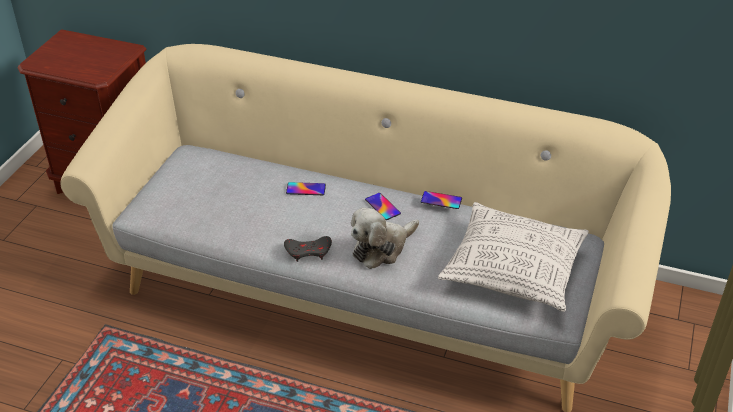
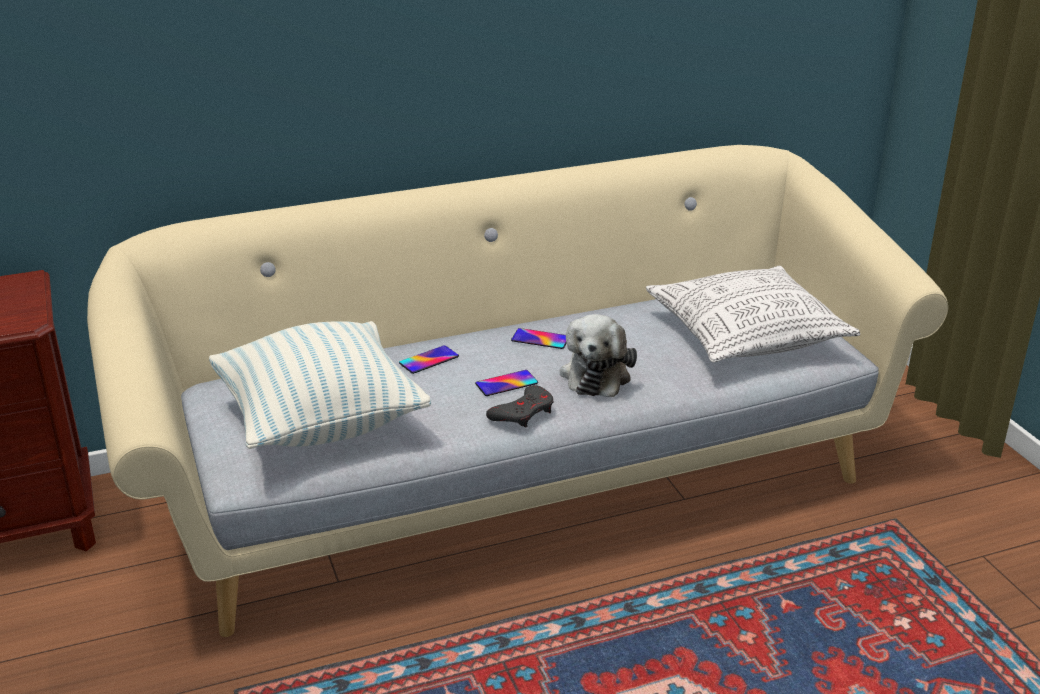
camera: 40 degrees left, 10 degrees down
(208, 201) = (320, 422): none -> pillow
(441, 200) = (596, 307): phone -> phone (506, 383)

